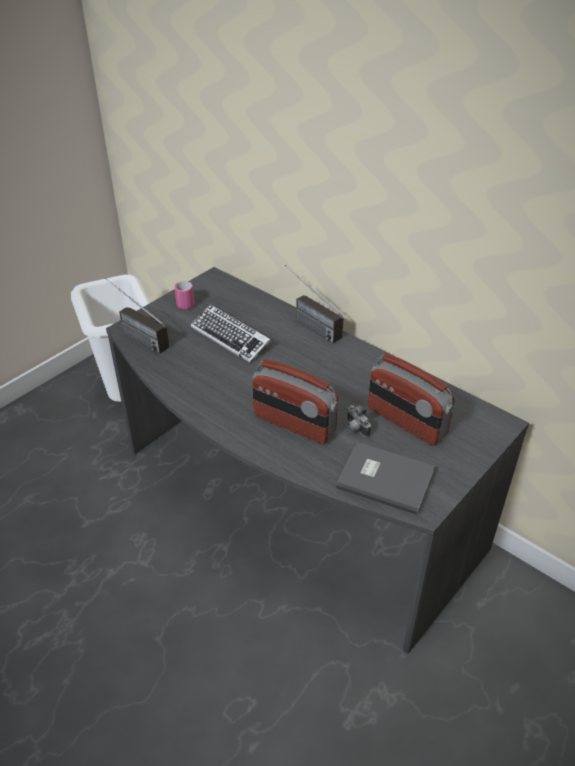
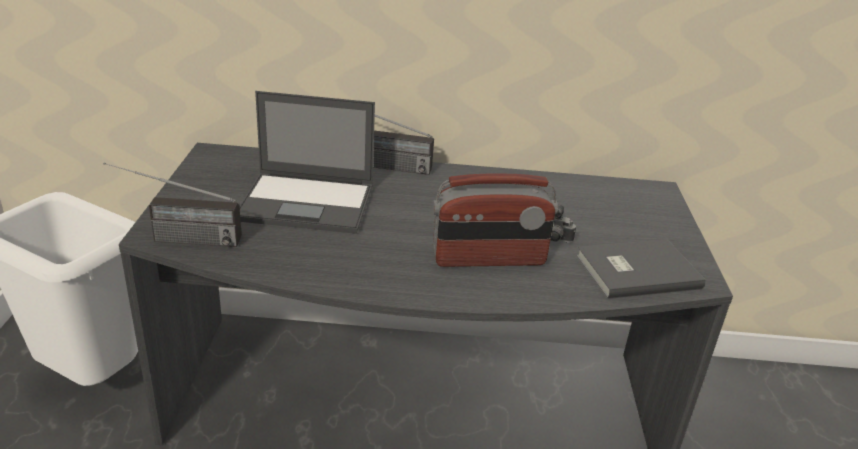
camera: 40 degrees left, 10 degrees down
(183, 303) = (203, 187): pink mug -> none
(230, 337) = (308, 203): keyboard -> laptop
(406, 422) = (586, 217): radio -> none

